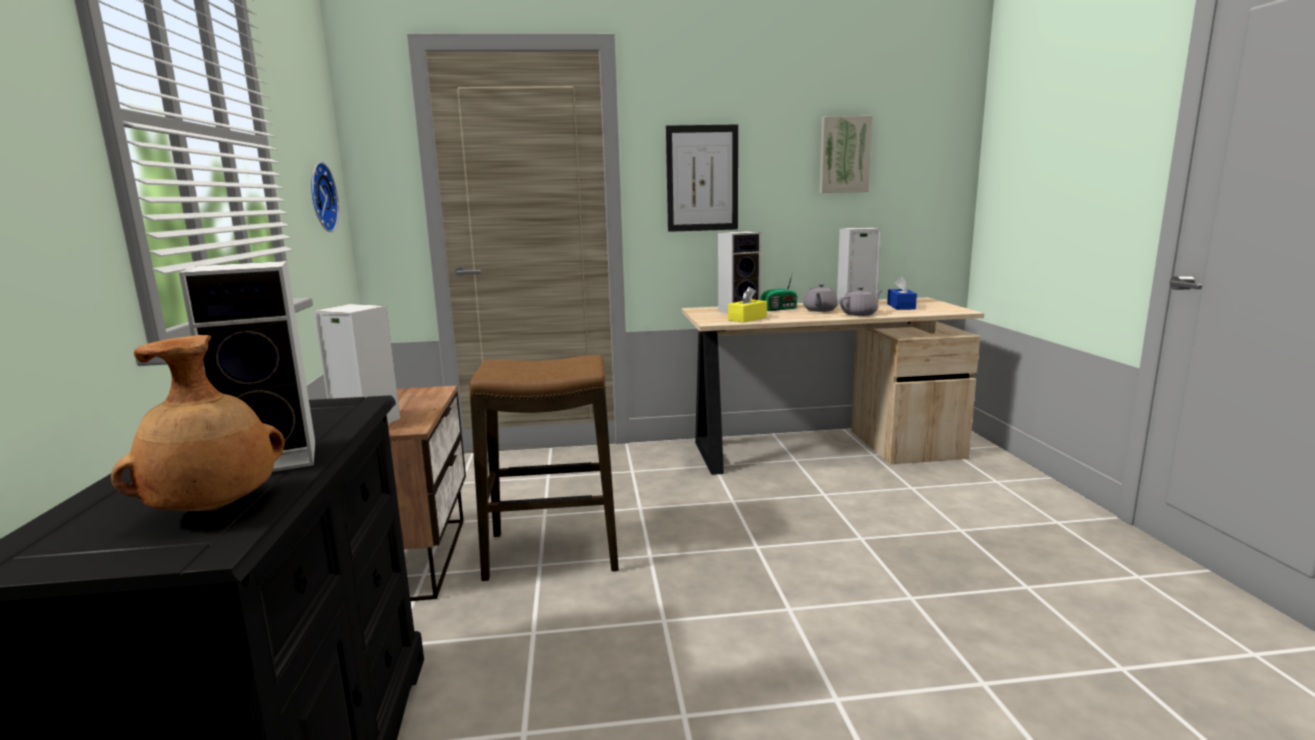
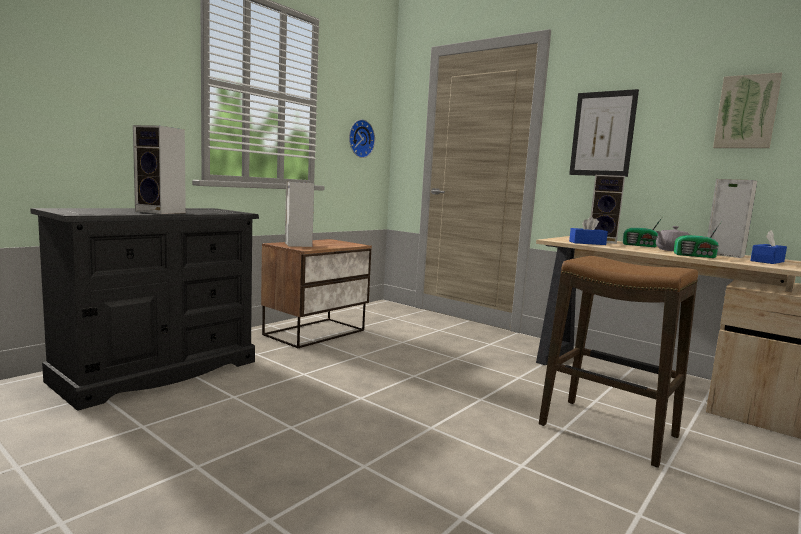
camera: 45 degrees right, 5 degrees down
(215, 510) = (108, 212): brown vase -> none
(552, 553) = (373, 355): stool -> stool (607, 431)
(747, 318) = (587, 243): yellow tissue box -> blue tissue box
(860, 314) = (696, 256): grey teapot -> radio

